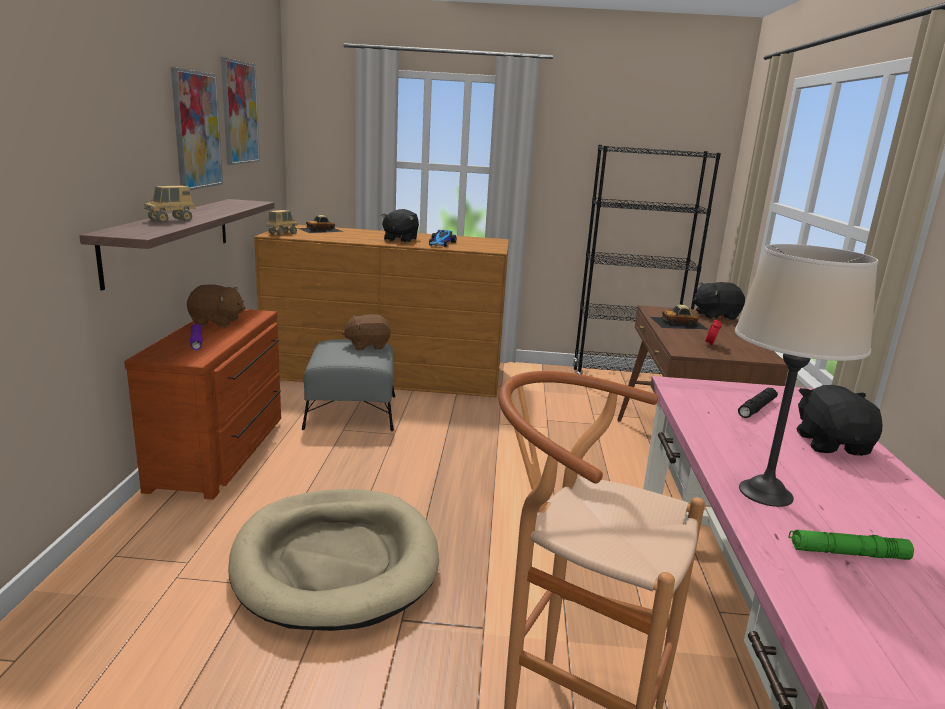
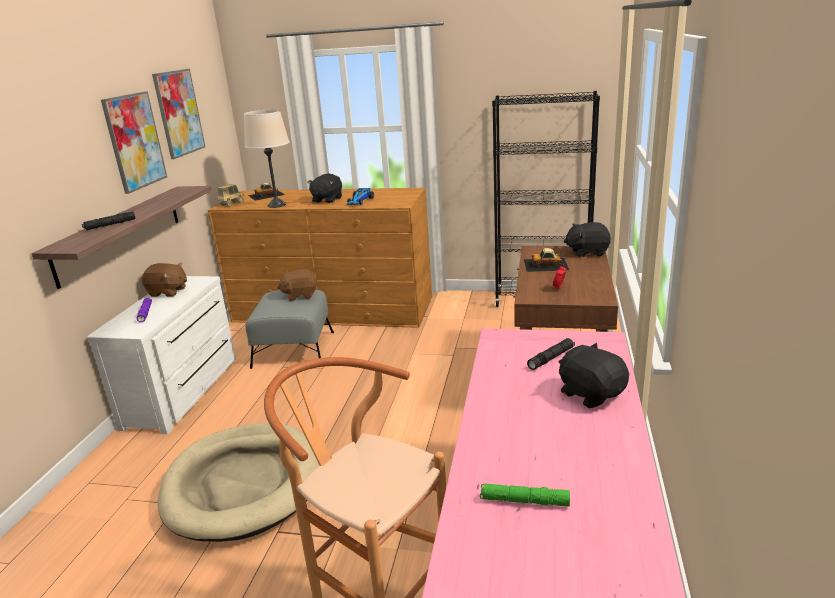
camera: 10 degrees right, 5 degrees up
(171, 220) = (110, 225): toy truck -> black flashlight
(223, 451) = (185, 391): brown dresser -> white dresser
(766, 493) = (497, 446): beige table lamp -> beige table lamp (277, 205)
(832, 444) = (591, 394): black plush toy -> black plush toy turned 45 degrees counterclockwise

